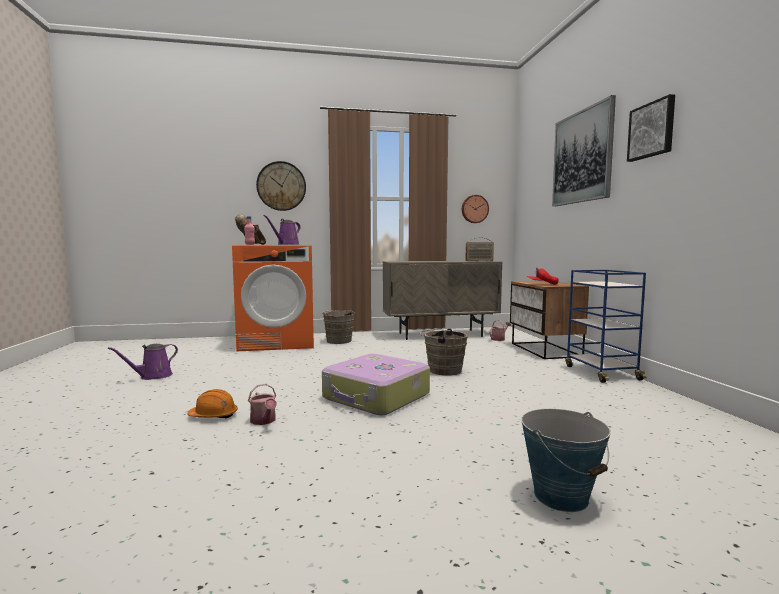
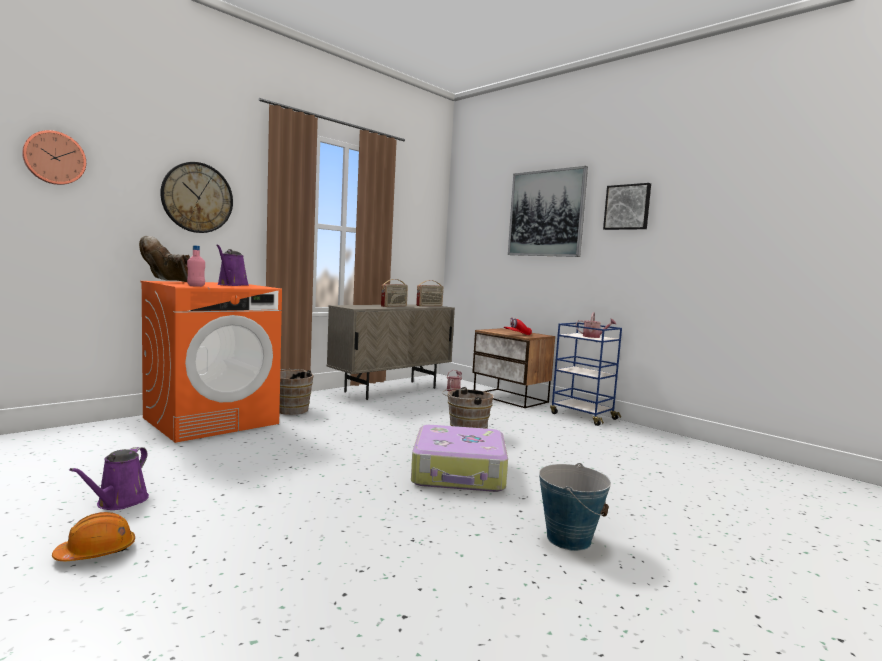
camera: 35 degrees left, 0 degrees up
(213, 415) = (333, 534): orange hard hat -> orange hard hat (96, 552)
(264, 421) = (403, 525): watering can -> watering can (594, 337)
(439, 261) = (394, 306): none -> radio
(474, 209) = (413, 246): wall clock -> wall clock (54, 158)
(561, 496) = (715, 524): bucket -> bucket (569, 539)

